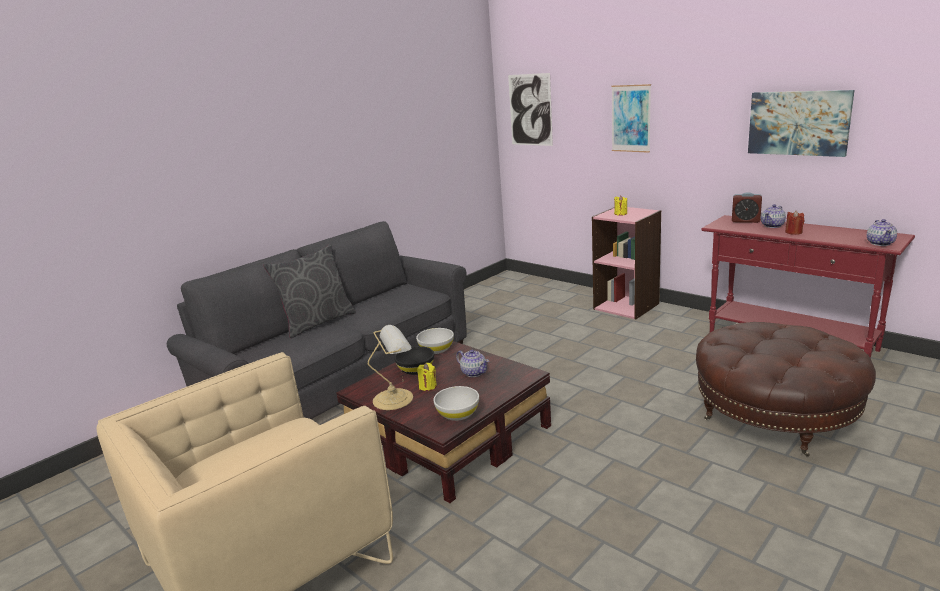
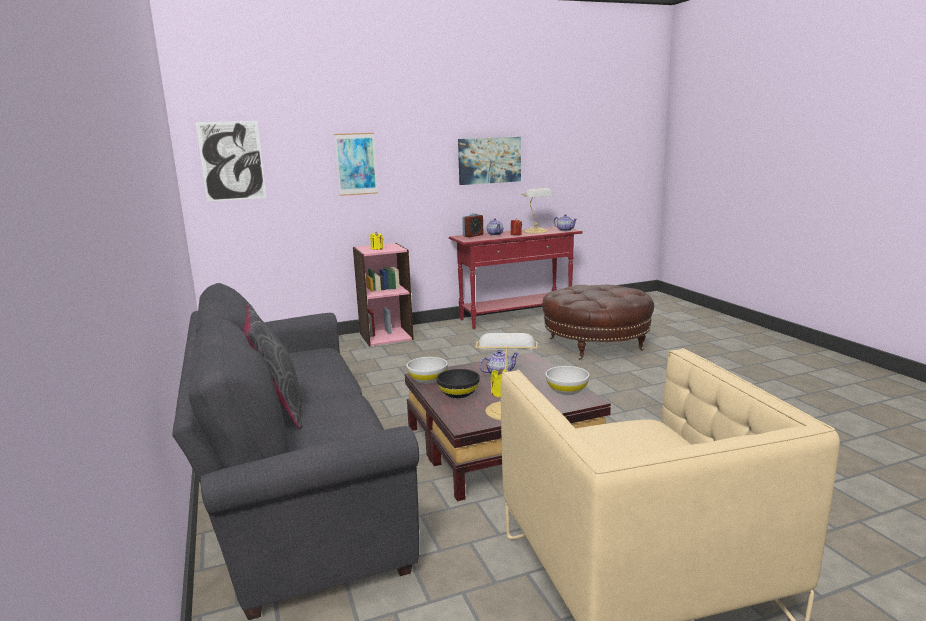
camera: 65 degrees left, 5 degrees down
(836, 235) = (536, 231): none -> table lamp

